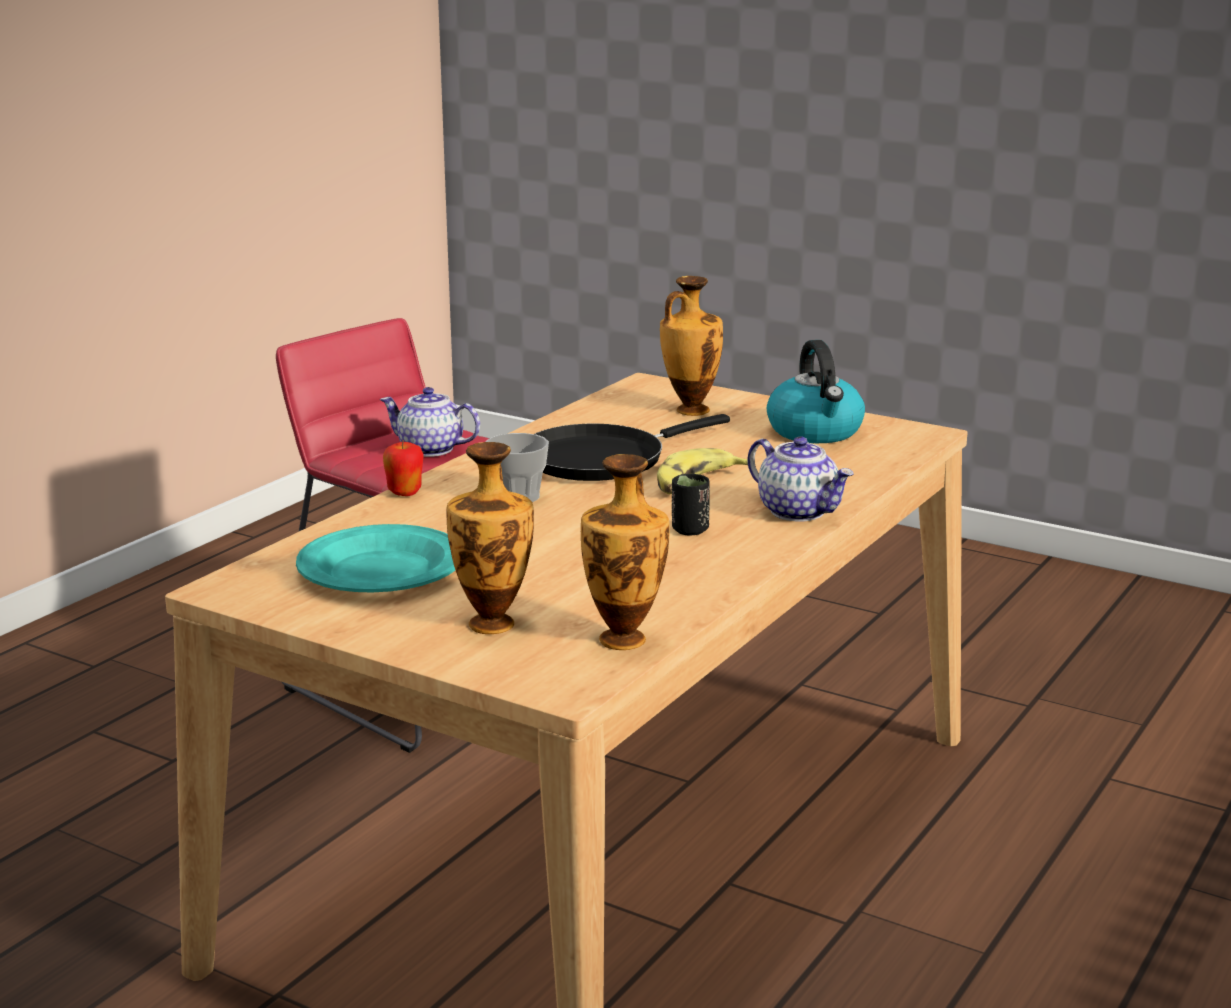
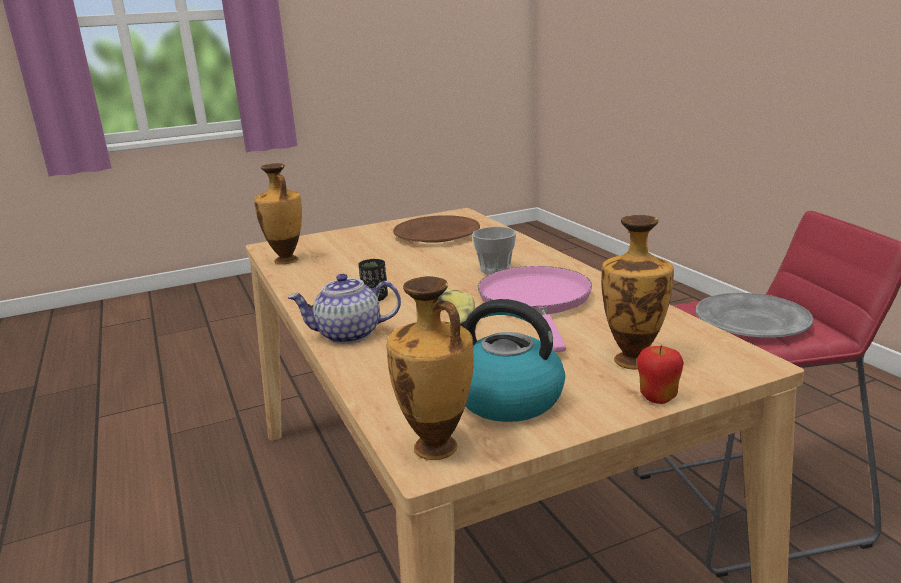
camera: 125 degrees right, 0 degrees up
(382, 569) = (436, 235): turquoise plate -> brown plate
(404, 492) = (538, 249): apple -> apple (658, 397)
(429, 449) = (751, 322): teapot -> grey plate
(493, 623) = (346, 244): vase -> vase (437, 449)
(602, 459) = (536, 301): black frying pan -> pink frying pan

